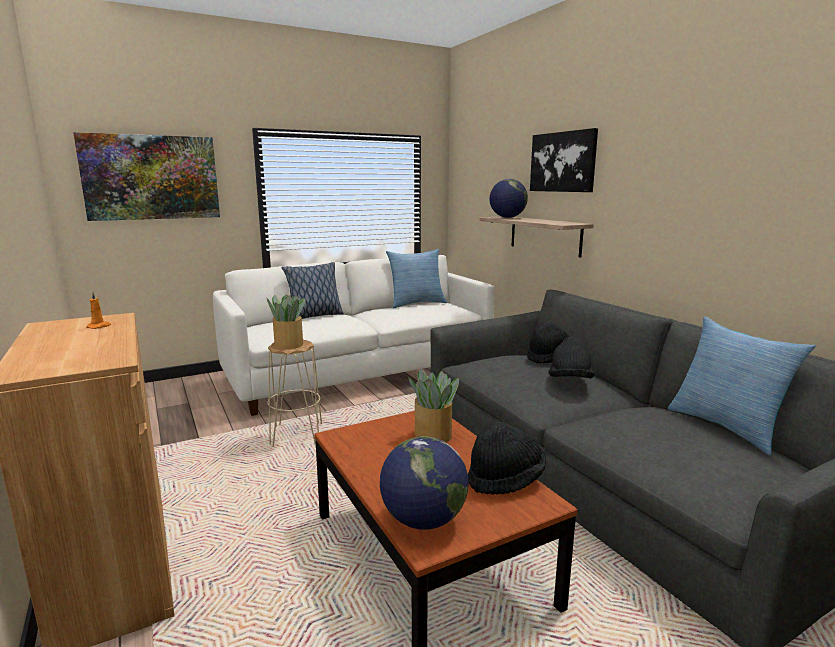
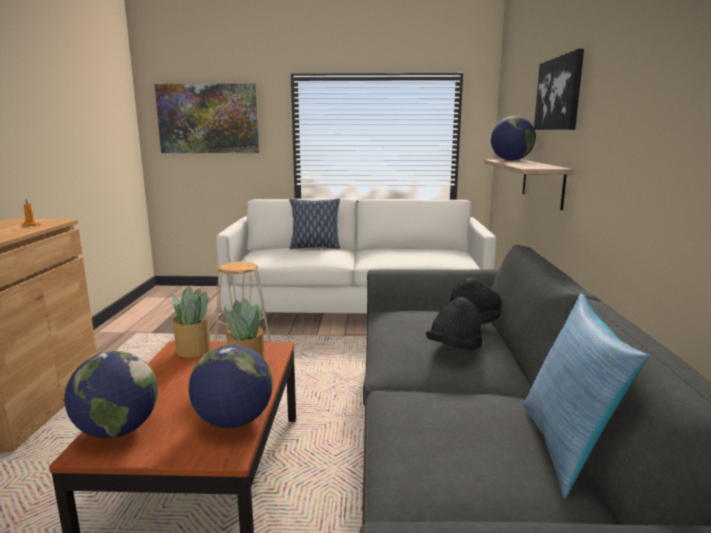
camera: 30 degrees right, 0 degrees up
(288, 344) = (235, 265): potted plant -> potted plant (193, 349)
(416, 303) = (424, 248): pillow -> none
(505, 480) = (234, 421): black hat -> globe

